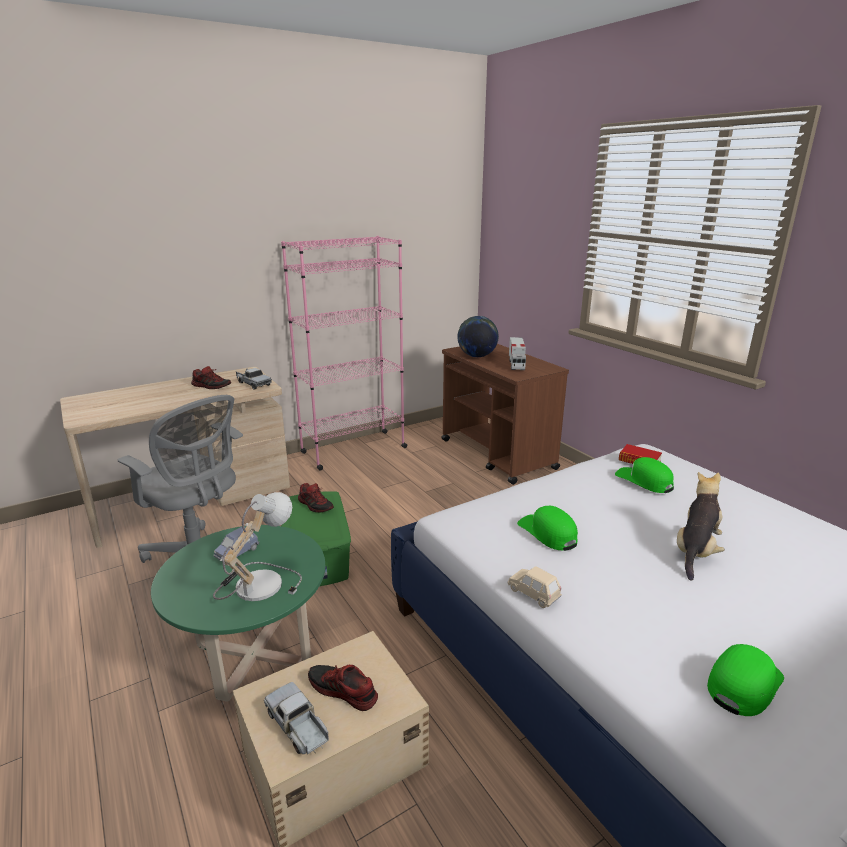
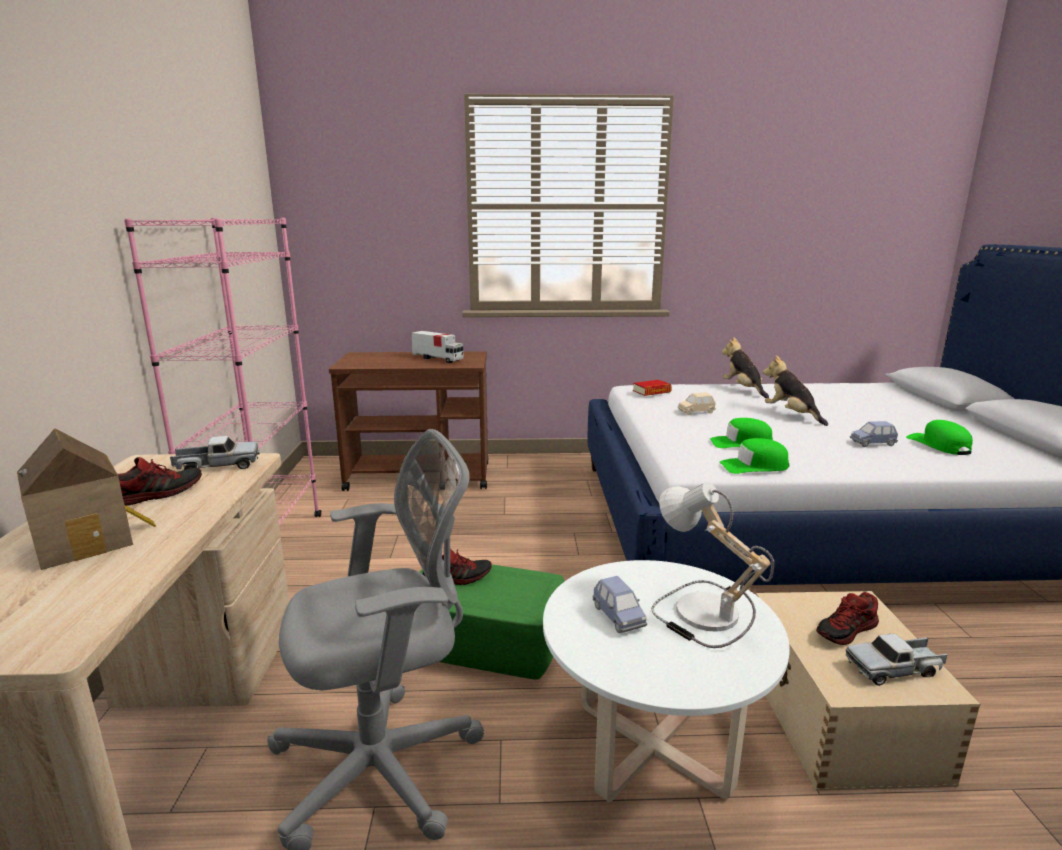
camera: 60 degrees left, 5 degrees down
(161, 394) = (89, 540): none -> toy house
(253, 654) = (652, 746): green coffee table -> white coffee table
(477, 356) = (385, 364): globe -> none
(533, 594) = (829, 468): beige toy car -> beige toy car (696, 412)
(644, 481) = (686, 398): green cap -> green cap (754, 466)
(665, 620) = (872, 443): none -> blue toy car
(750, 507) = (743, 389): none -> plush toy

